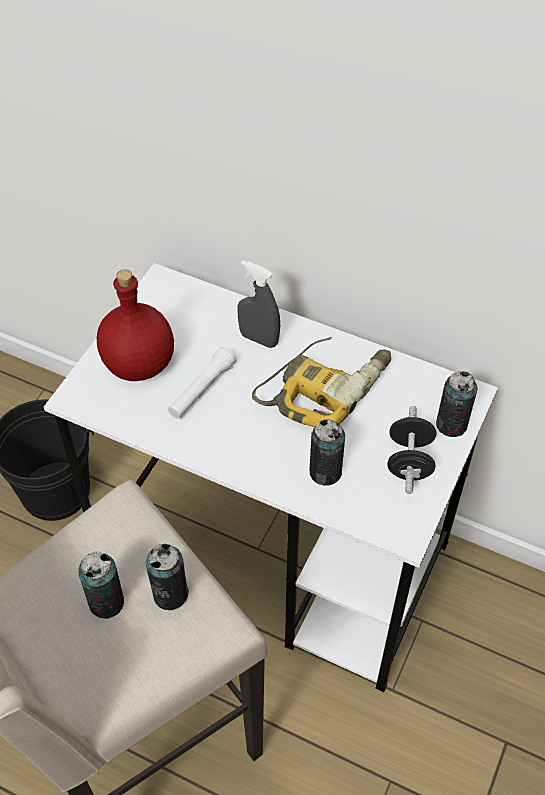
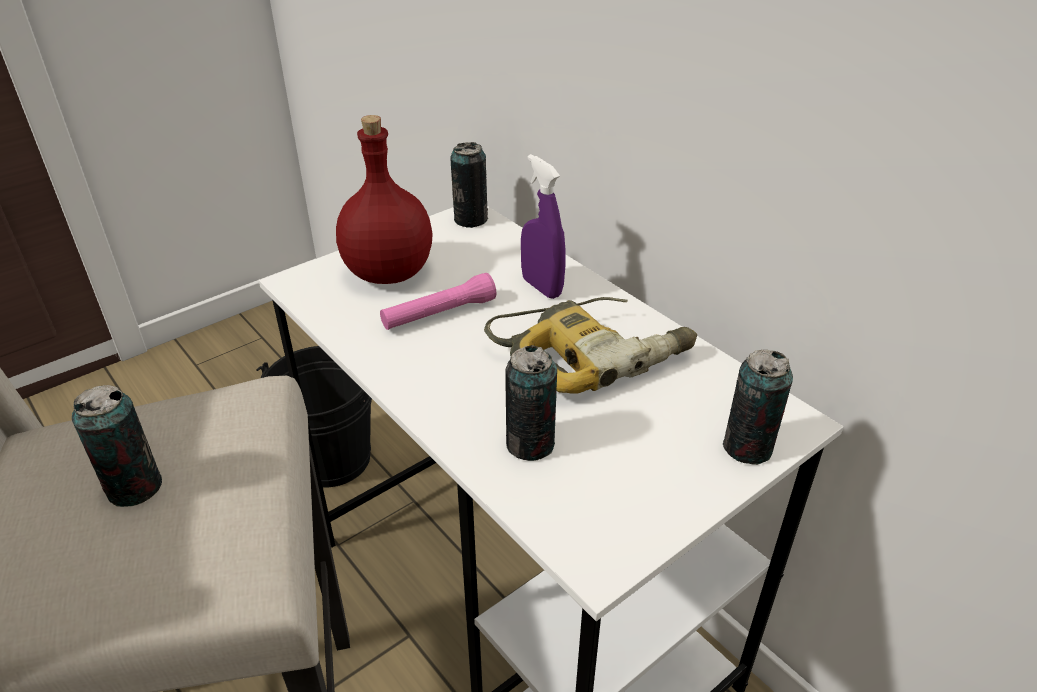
camera: 25 degrees right, 15 degrees down
(170, 594) = (216, 509): can -> can (470, 219)
(202, 390) = (439, 314): white flashlight -> pink flashlight
(259, 339) = (541, 287): grey spray bottle -> purple spray bottle
(409, 461) = (658, 471): black dumbbell -> none

